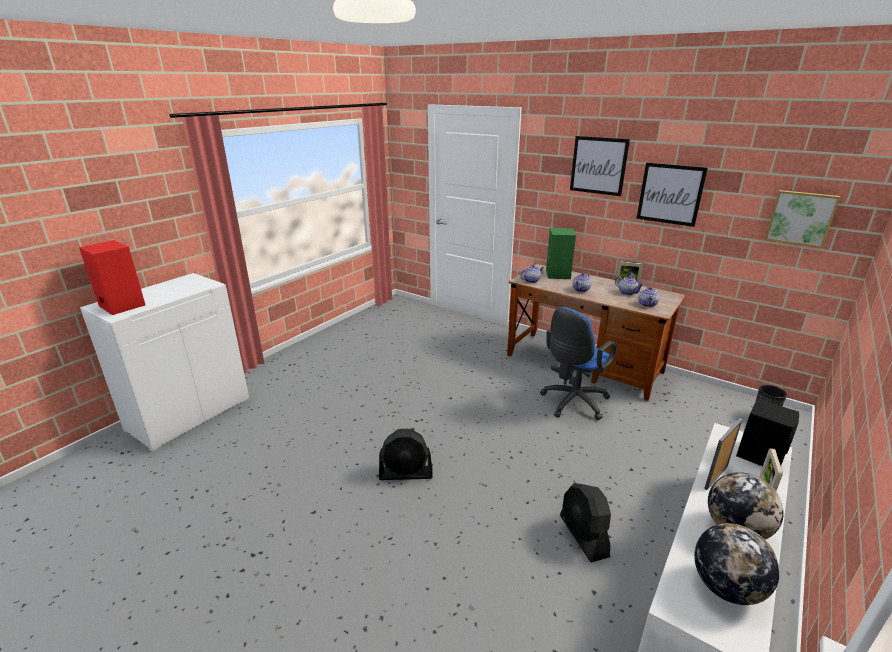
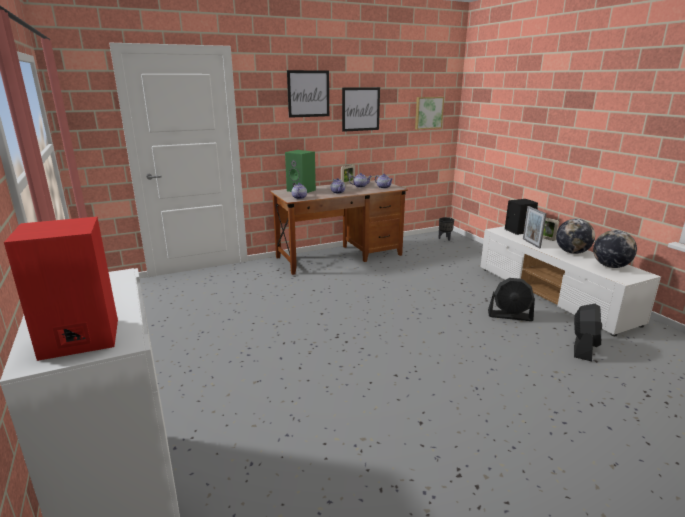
camera: 60 degrees left, 5 degrees down
(406, 473) = (404, 360): black fan -> black fan (583, 348)
(572, 403) = (380, 275): blue office chair -> none

